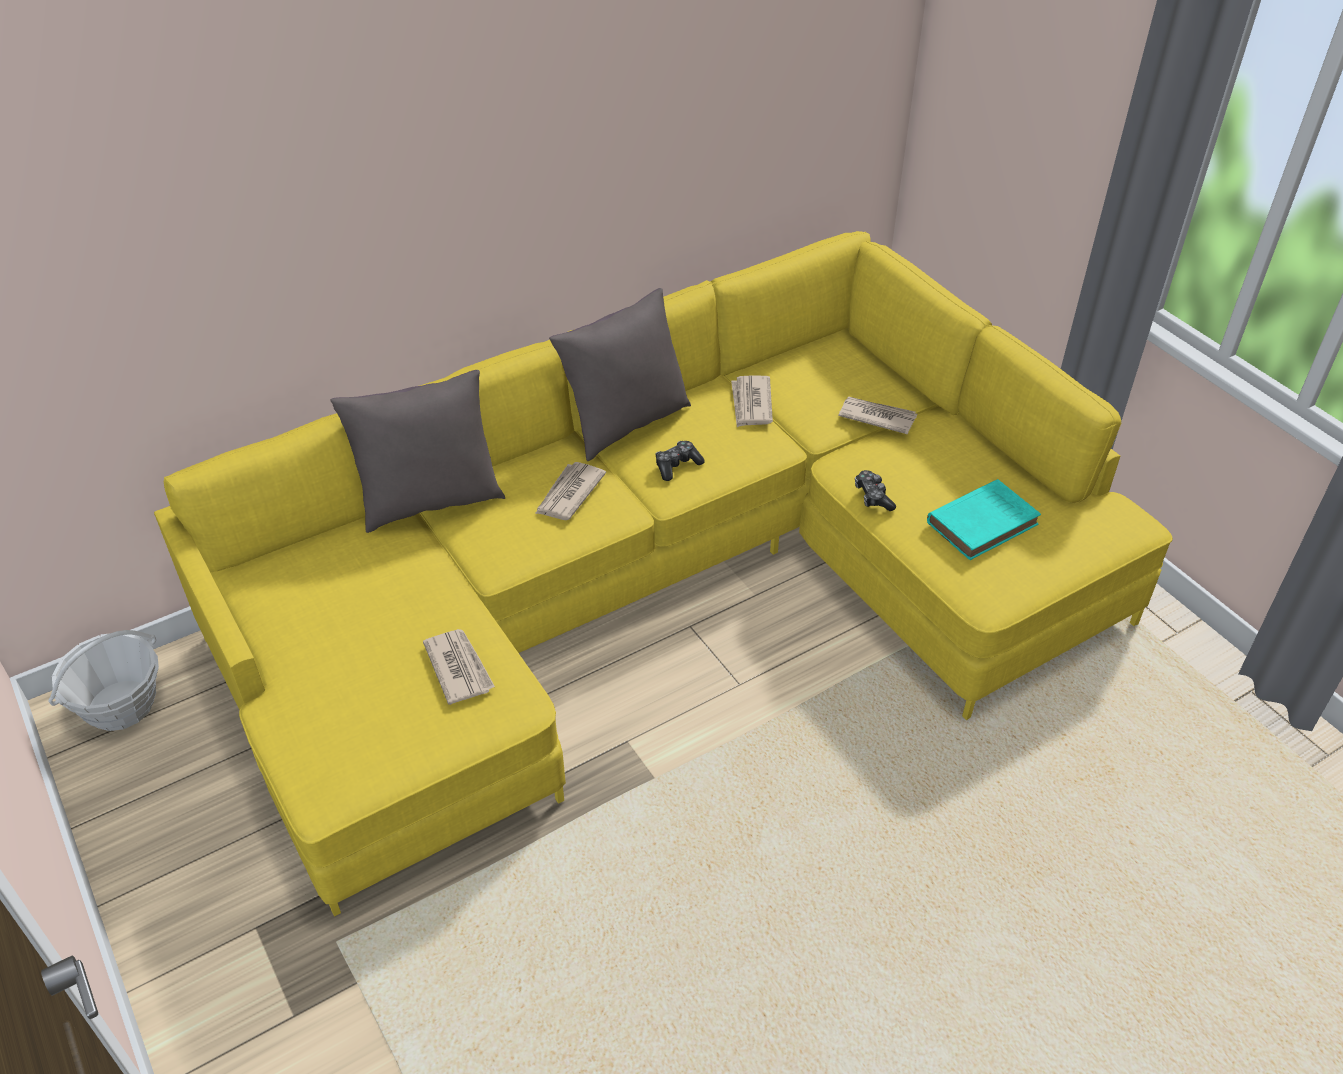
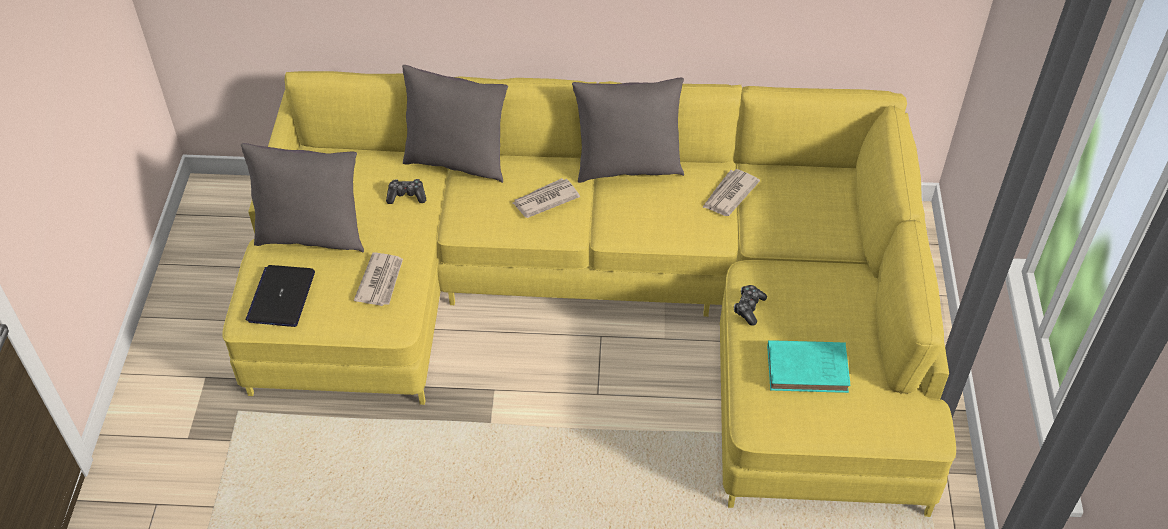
camera: 35 degrees right, 5 degrees up
(121, 705) = (234, 203): basket -> none
(324, 661) = (312, 235): none -> grey pillow
(347, 749) = (281, 297): none -> laptop
(677, 465) = (634, 215): game controller -> game controller (406, 196)
(876, 417) = (812, 250): newspaper -> none

